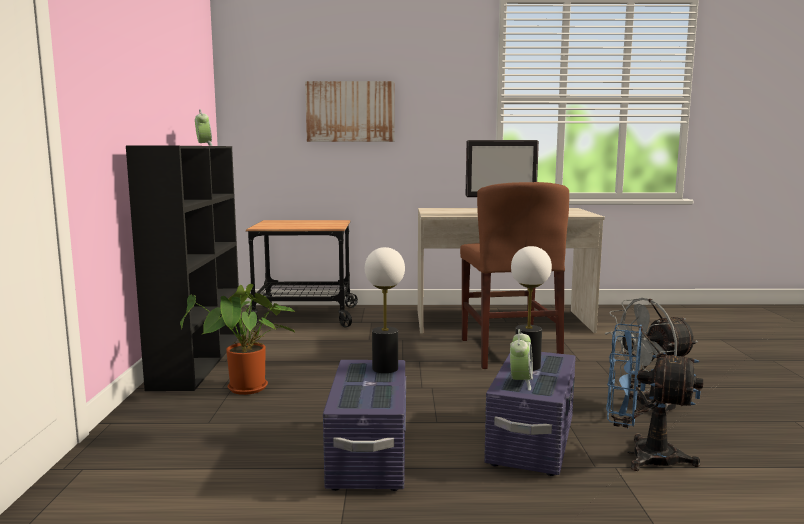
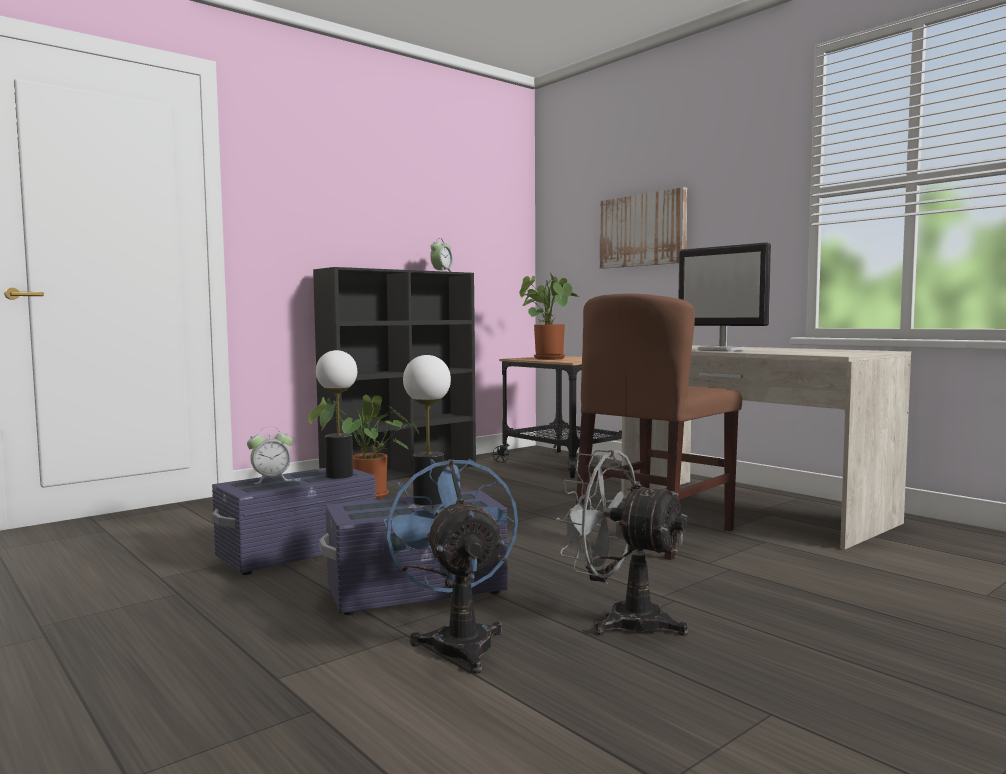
camera: 50 degrees right, 5 degrees down
(286, 225) = (546, 358): none -> potted plant
(520, 382) = (372, 507): alarm clock -> alarm clock (271, 480)

